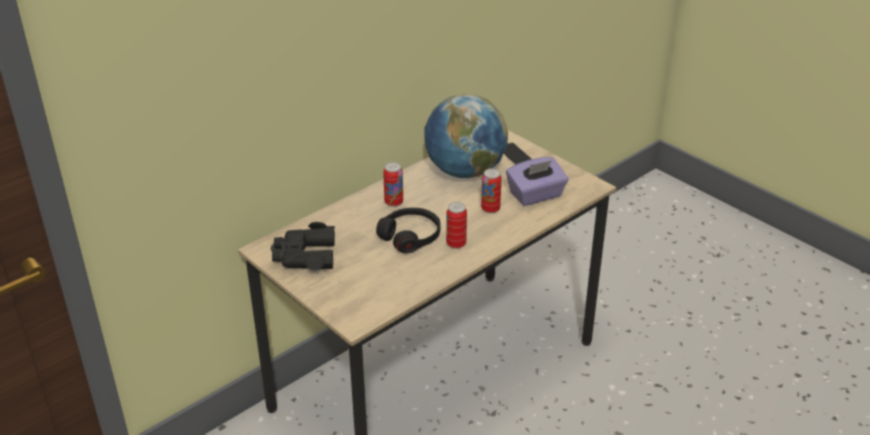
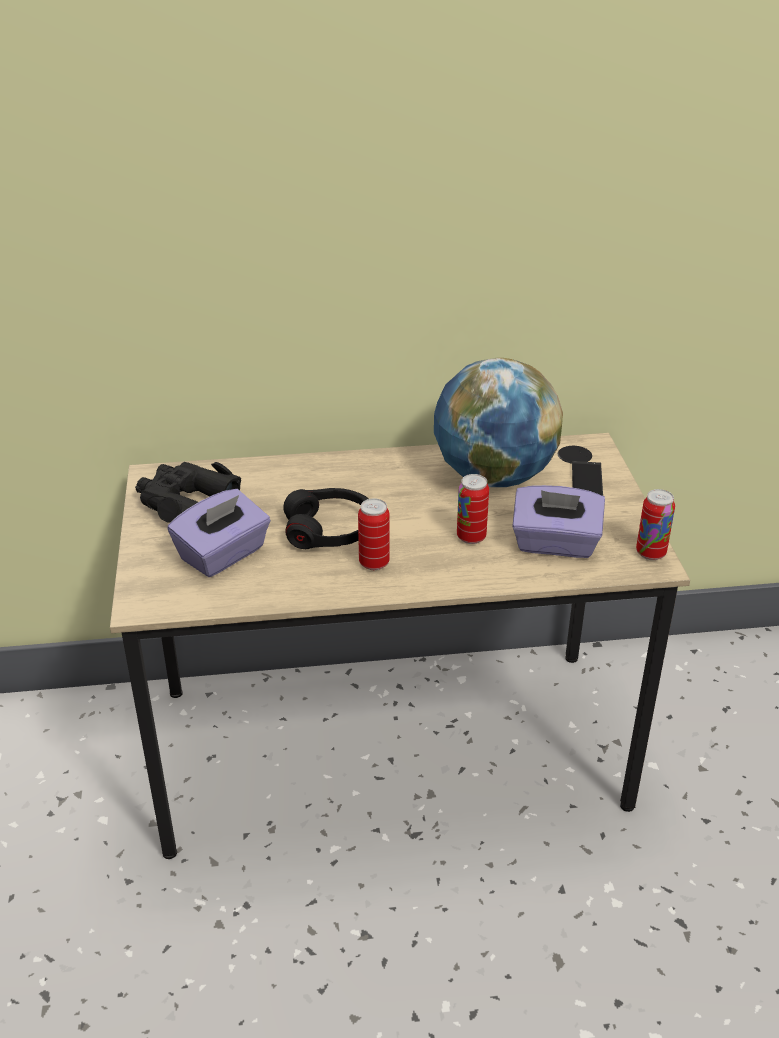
camera: 35 degrees right, 0 degrees up
(367, 275) = (223, 555): none -> purple tissue box
(393, 202) = (360, 481): can -> can (650, 553)

